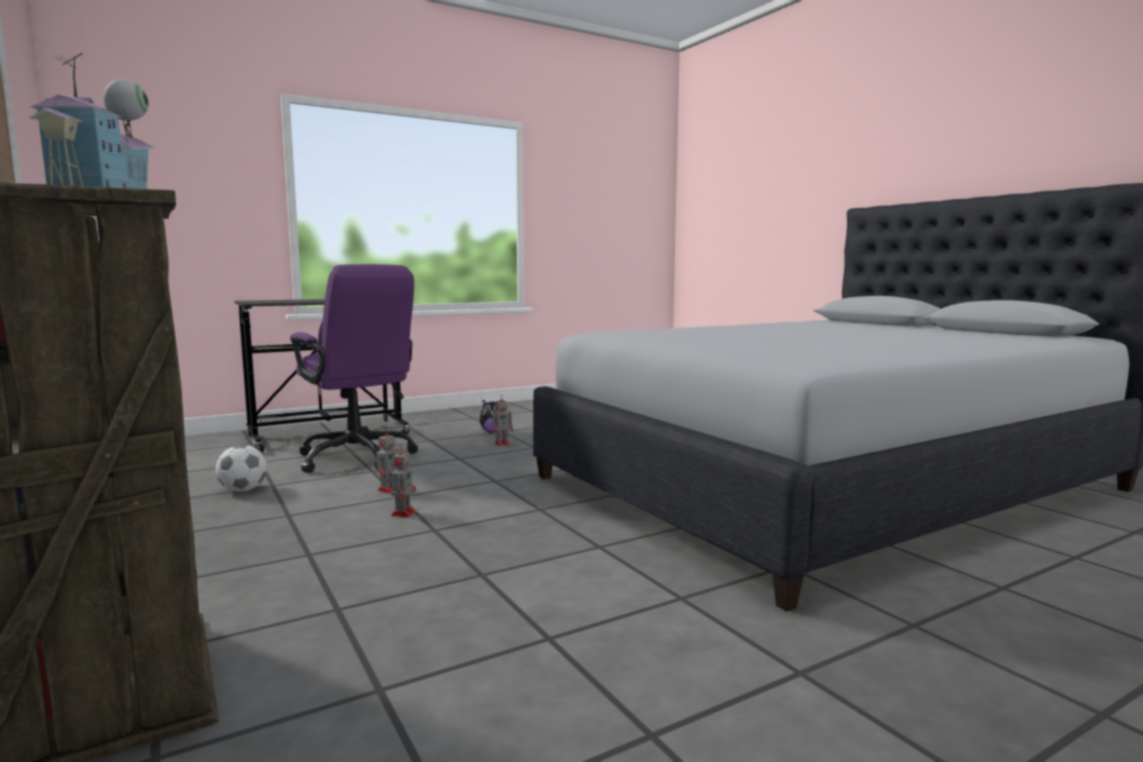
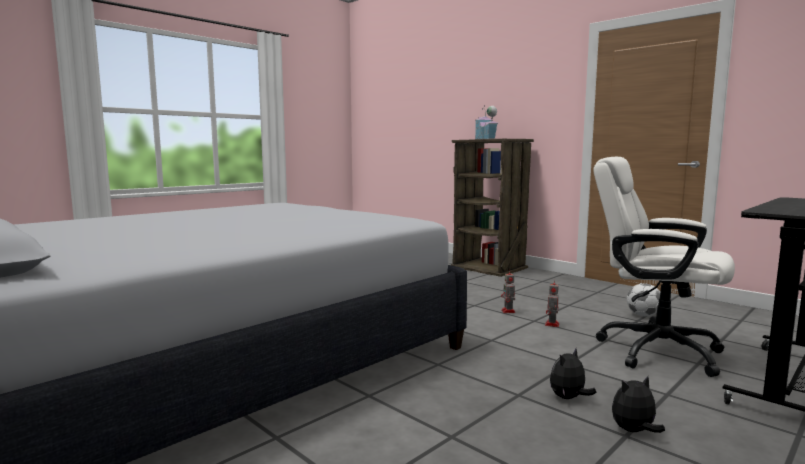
camera: 165 degrees right, 0 degrees up
(359, 460) = (652, 351): purple office chair -> white office chair
(503, 443) = (568, 398): toy robot -> plush toy

